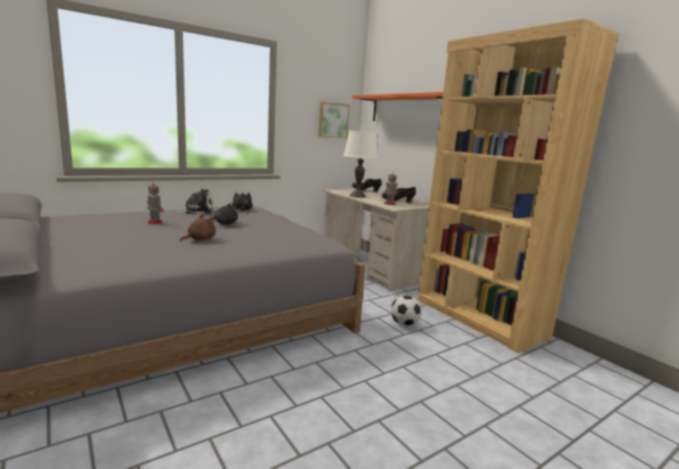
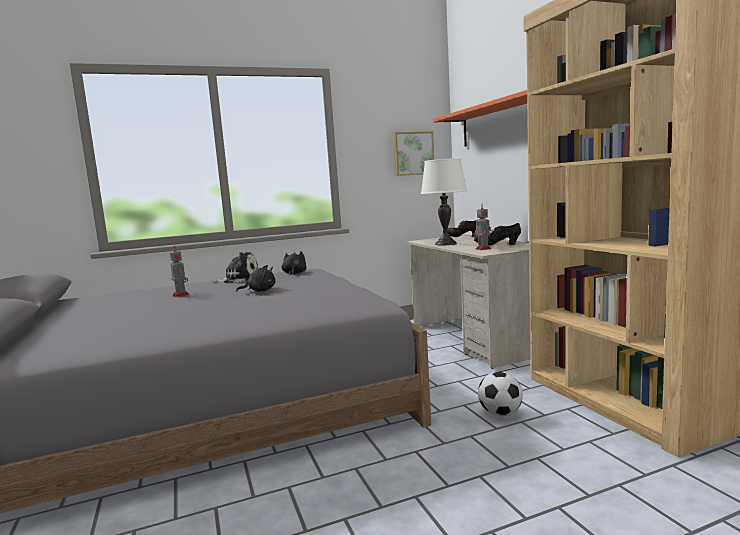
camera: 15 degrees right, 5 degrees down
(199, 240) = (212, 310): brown plush toy -> none

